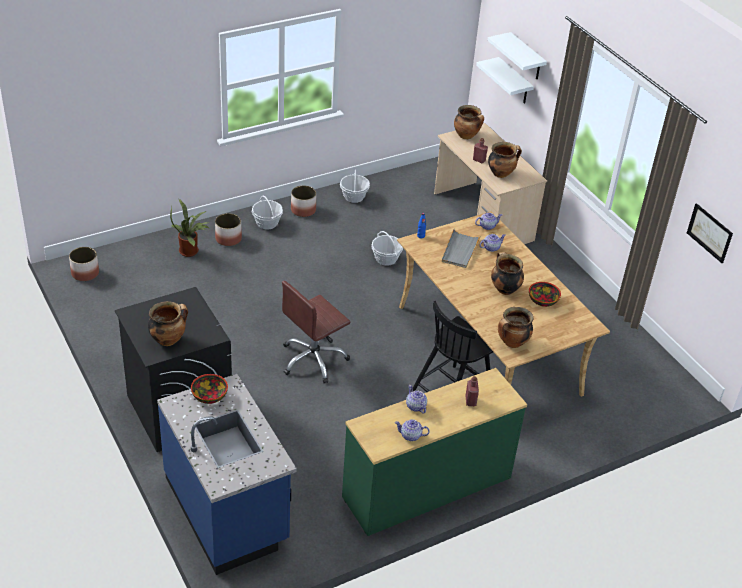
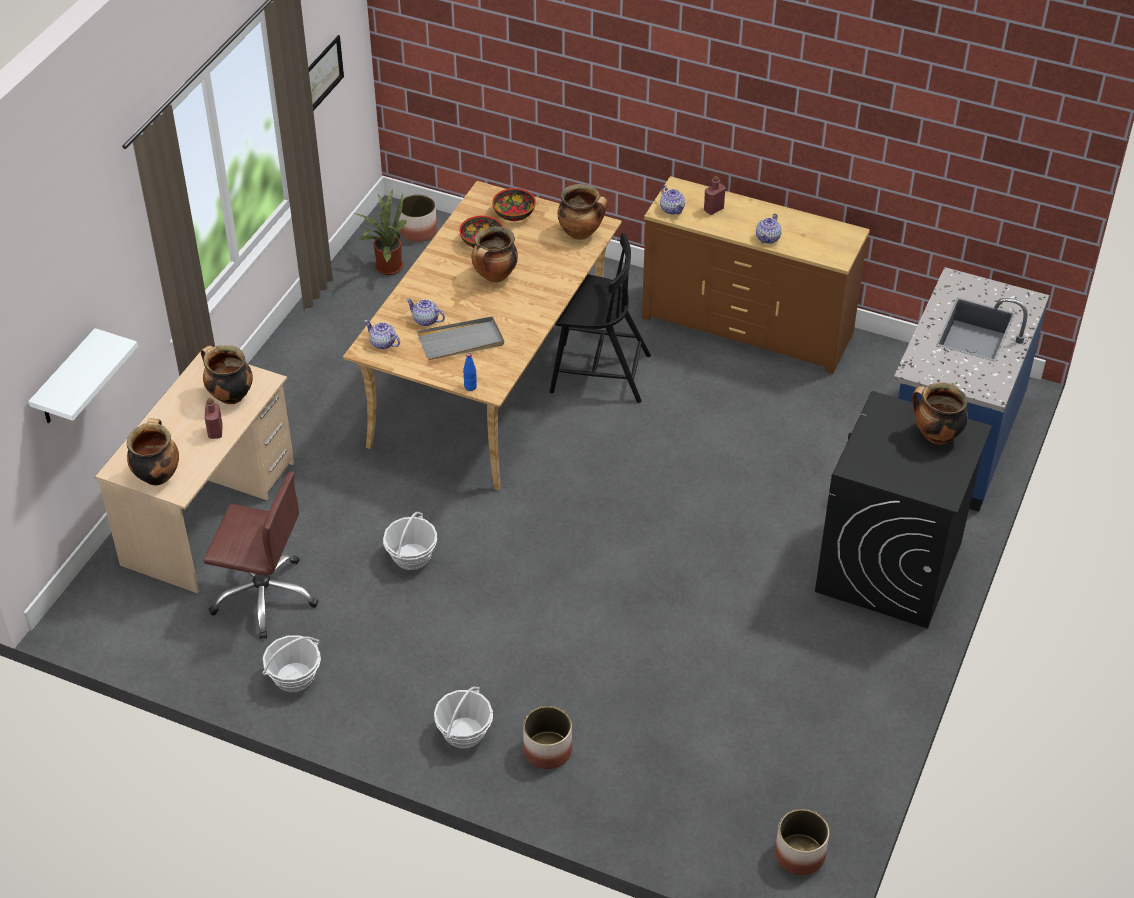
camera: 125 degrees left, 5 degrees up
(191, 251) = (620, 772): potted plant -> potted plant (386, 266)
(209, 396) = (948, 374): bowl -> bowl (514, 214)
(303, 210) = (388, 713): planter -> planter (418, 231)
(313, 360) = (677, 509): brown office chair -> brown office chair (264, 596)
(411, 436) = (808, 223): teapot -> teapot (672, 209)
(427, 488) = (747, 325): green dresser -> brown dresser
(526, 57) = (68, 318): white shelf -> none

